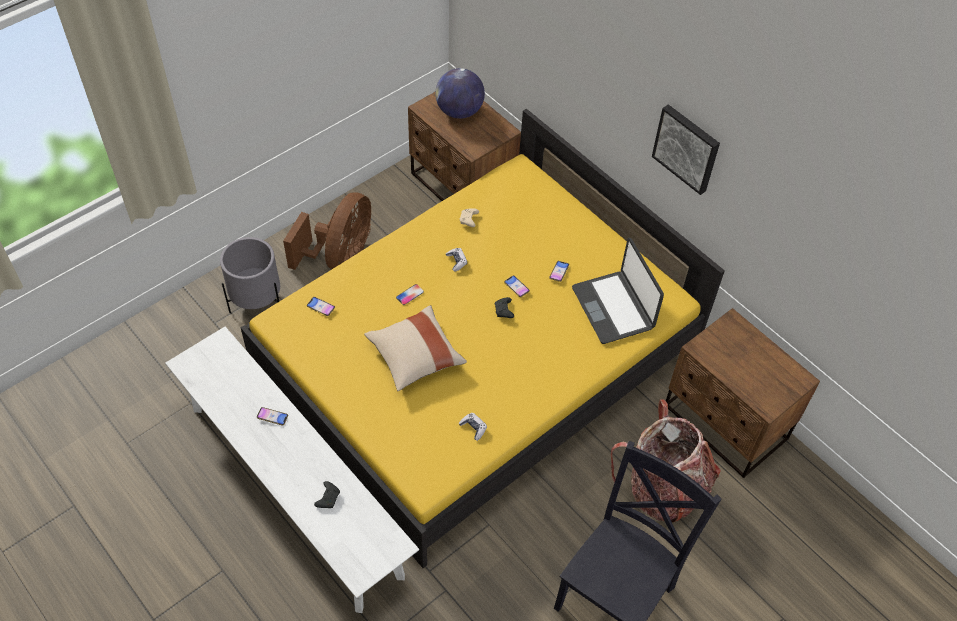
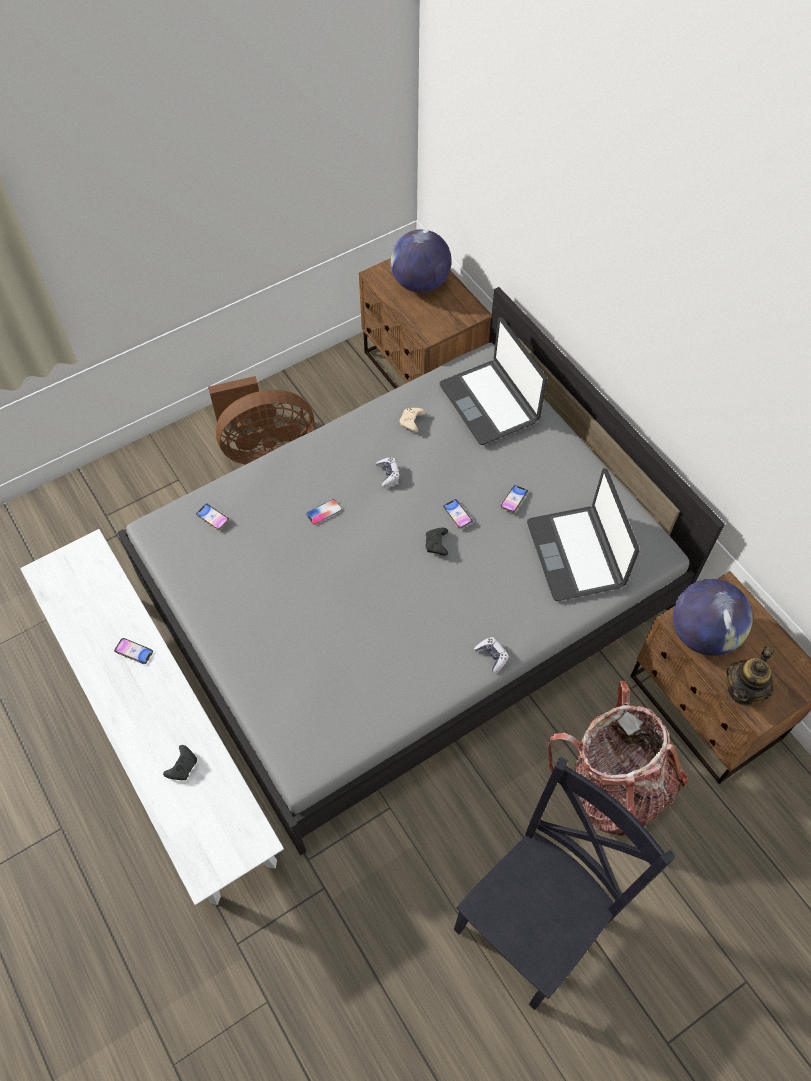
camera: 10 degrees right, 5 degrees up
(256, 301) = (159, 493): grey planter -> none
(340, 257) = (264, 448): brown fan -> brown fan turned 45 degrees clockwise
(415, 356) = (317, 593): beige pillow -> none
(473, 428) = (374, 696): game controller -> game controller (492, 656)
(476, 362) = (405, 595): yellow bed -> grey bed
(528, 200) = (490, 403): none -> laptop
(687, 148) = (691, 361): picture -> none
(718, 355) = (702, 633): none -> globe
(754, 392) = (743, 690): none -> teapot

